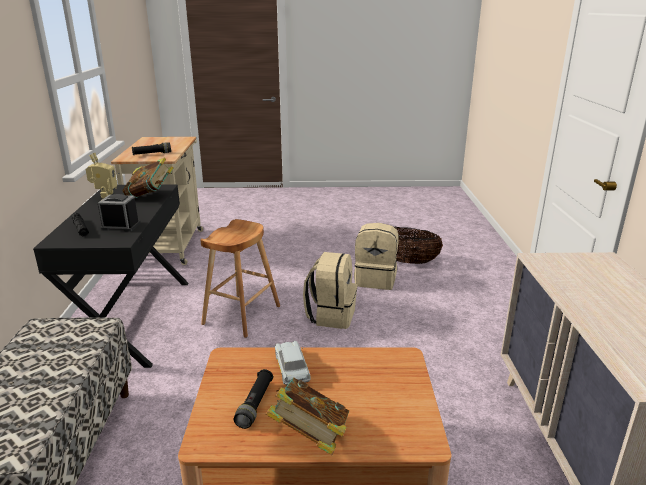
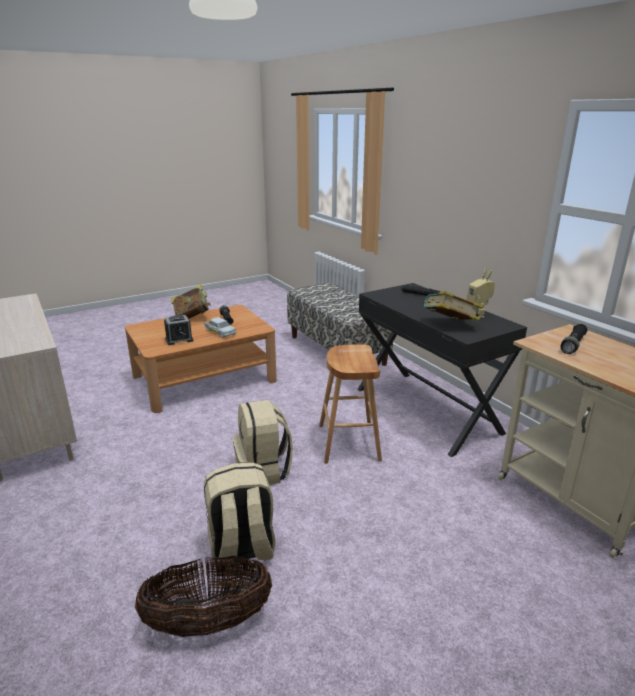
camera: 150 degrees right, 0 degrees up
(121, 226) = (400, 301): alarm clock -> alarm clock (179, 340)

